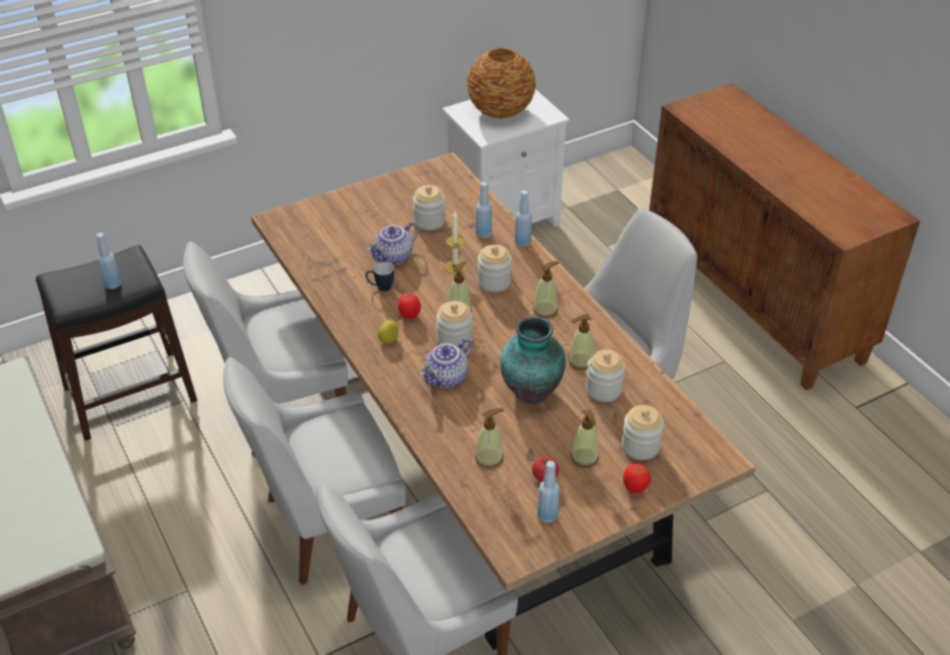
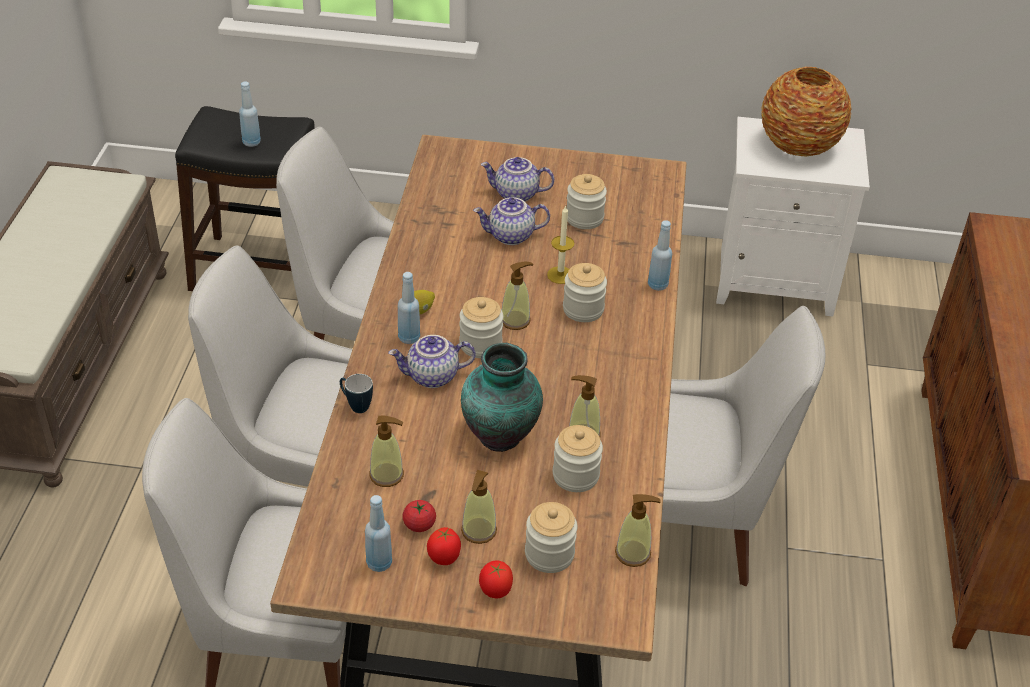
camera: 35 degrees right, 0 degrees up
(366, 227) = (516, 195): none -> teapot
(380, 288) = (465, 258): mug -> mug (355, 405)
(409, 316) = (463, 299): tomato -> tomato (444, 559)
(483, 234) = (625, 257): blue bottle -> blue bottle (409, 338)
(545, 310) = (605, 364): soap dispenser -> soap dispenser (633, 553)

